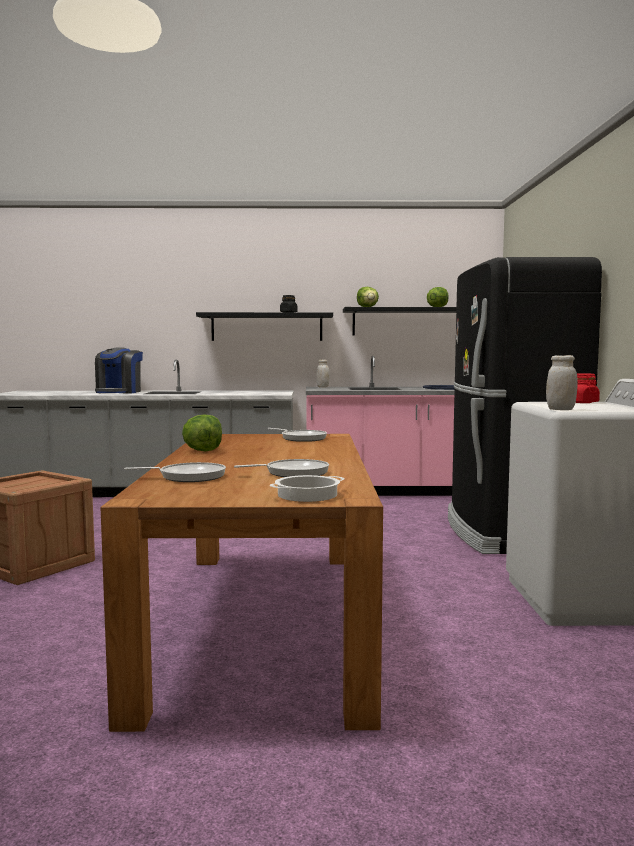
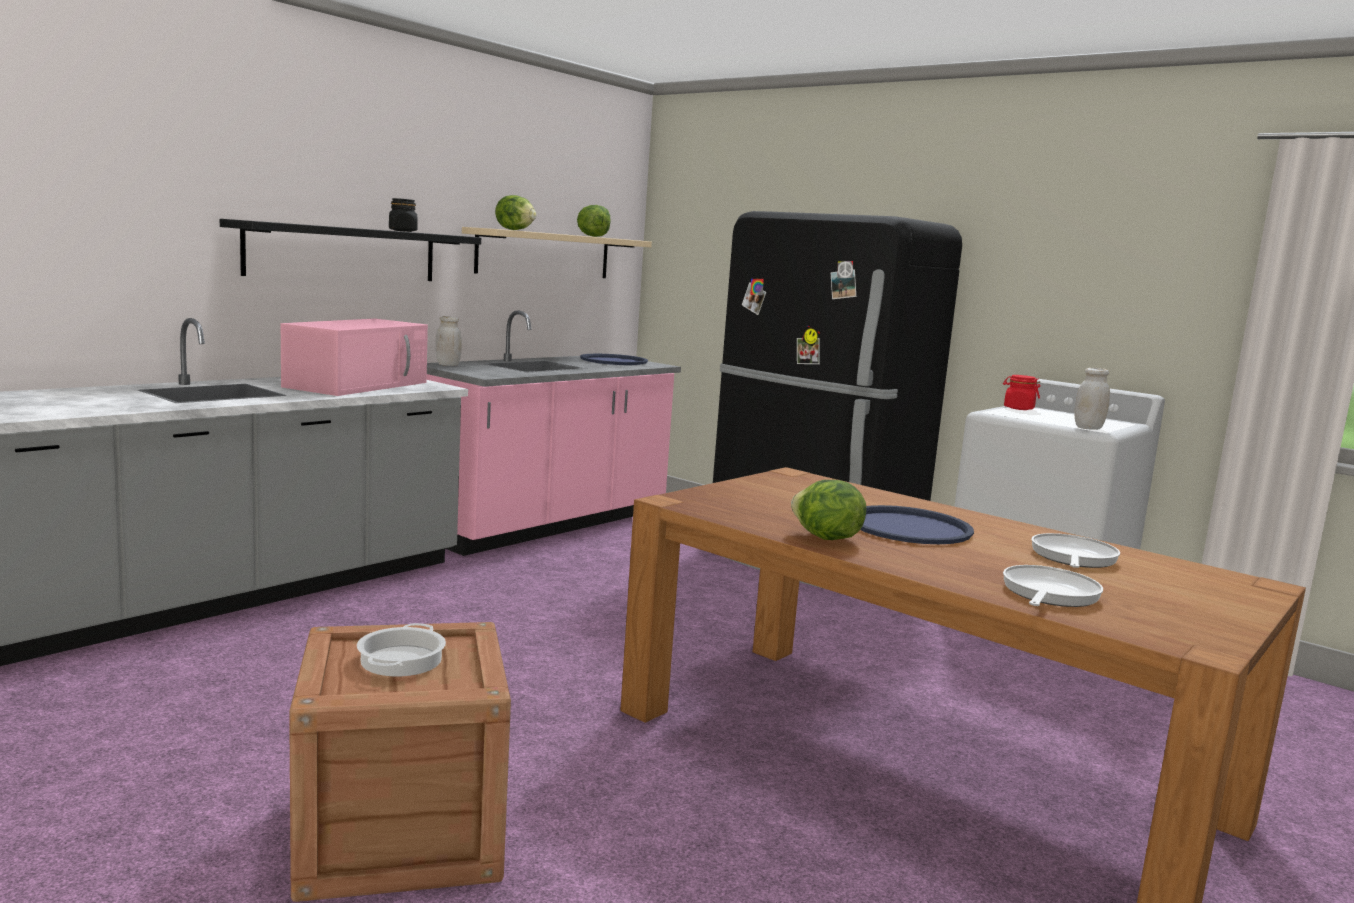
camera: 50 degrees left, 5 degrees up
(119, 392) = (81, 399): coffee machine -> none
(247, 392) = (358, 384): none -> pink microwave
(272, 454) = (908, 527): none -> blue tray
(301, 438) = (792, 487): frying pan -> none
(307, 495) = (1227, 590): cooking pot -> cooking pot (402, 660)
(407, 322) = (544, 254): black shelf -> beige shelf

